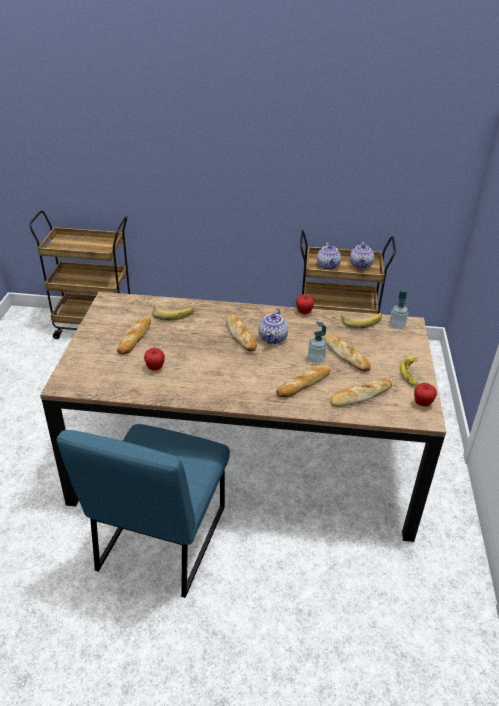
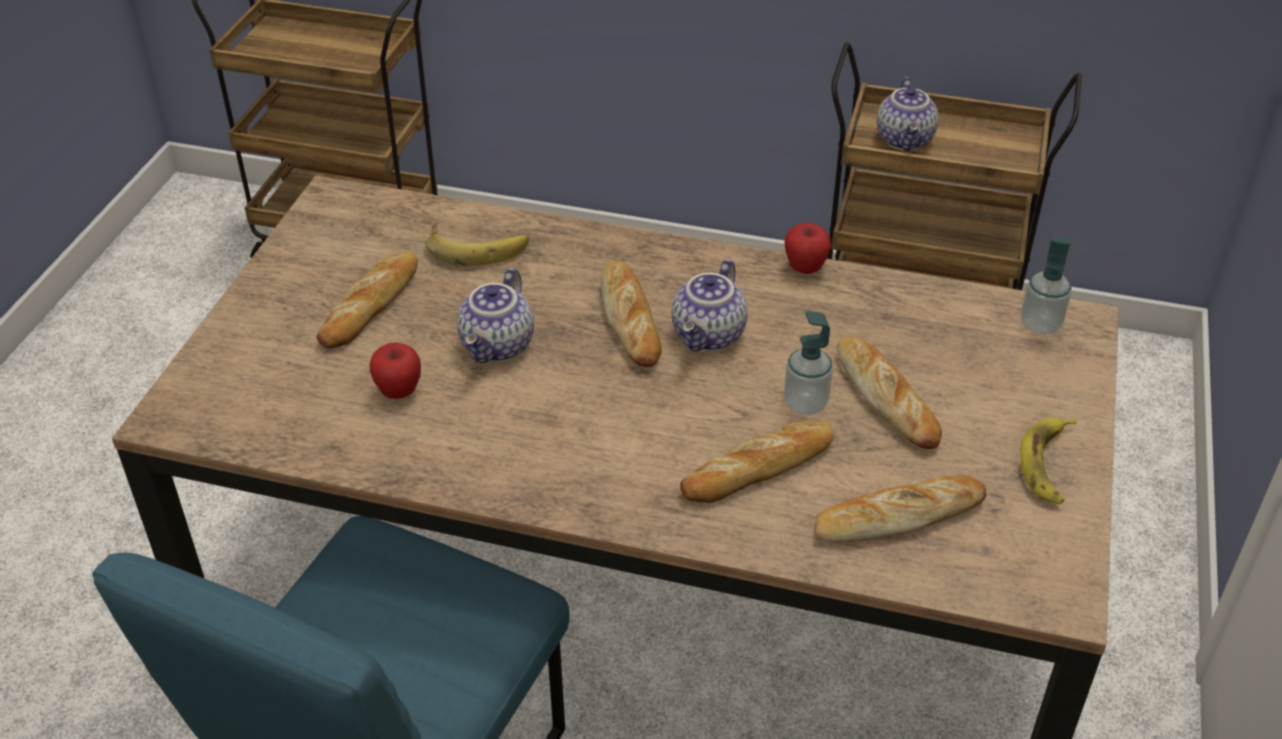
camera: 10 degrees right, 5 degrees up
(361, 265) = (991, 143): teapot -> teapot (499, 346)
(361, 320) = (948, 303): banana -> none
(422, 403) = (1059, 555): apple -> none

